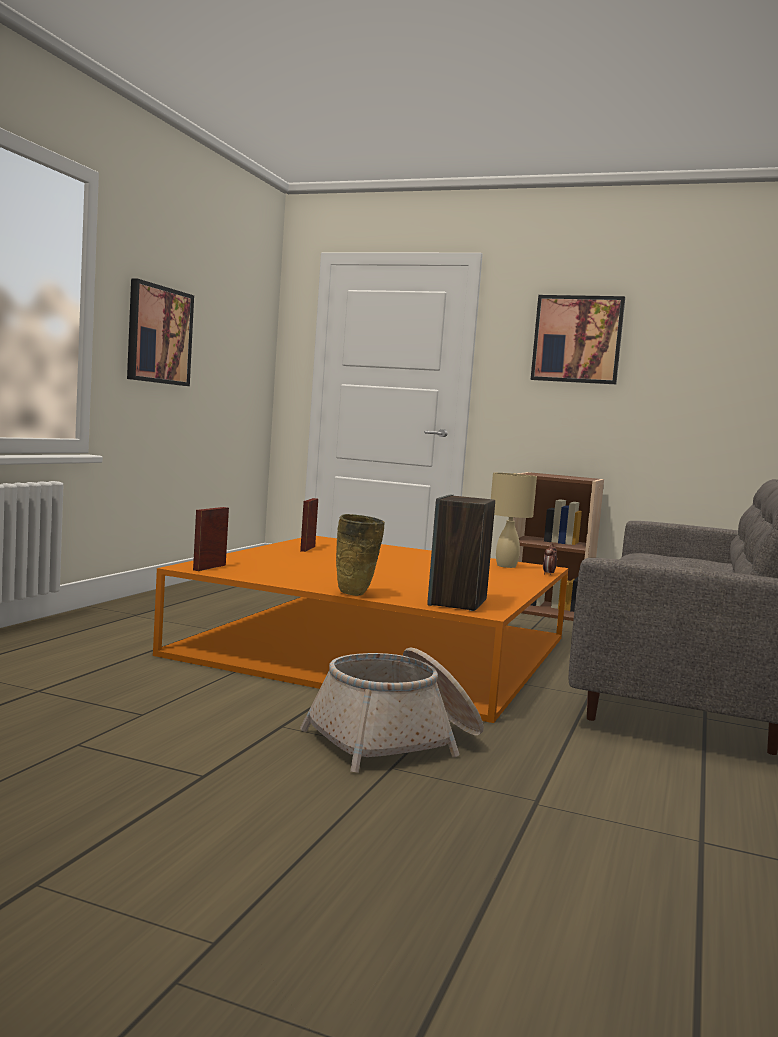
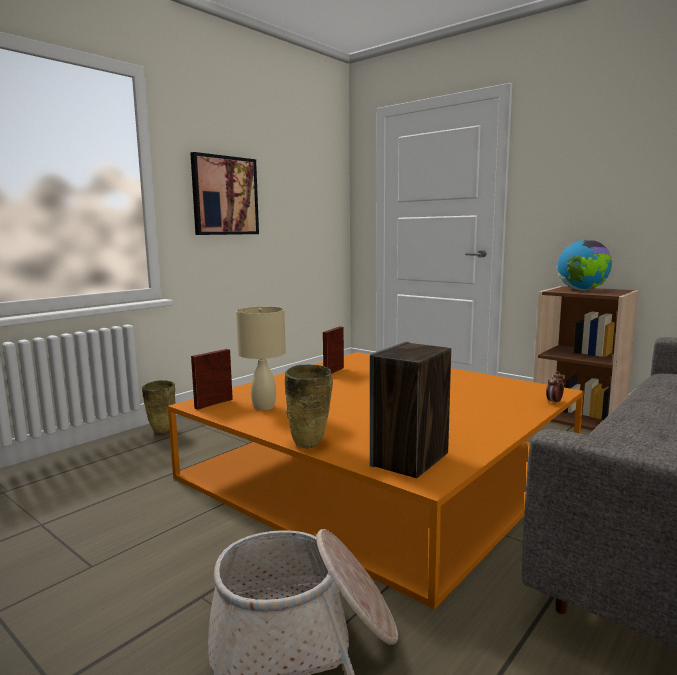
camera: 20 degrees right, 5 degrees up
(87, 620) = (161, 431): none -> beige vase
(506, 566) = (514, 390): beige table lamp -> beige table lamp (263, 407)
(554, 475) = (582, 290): none -> globe
(577, 339) = (608, 153): picture -> none

